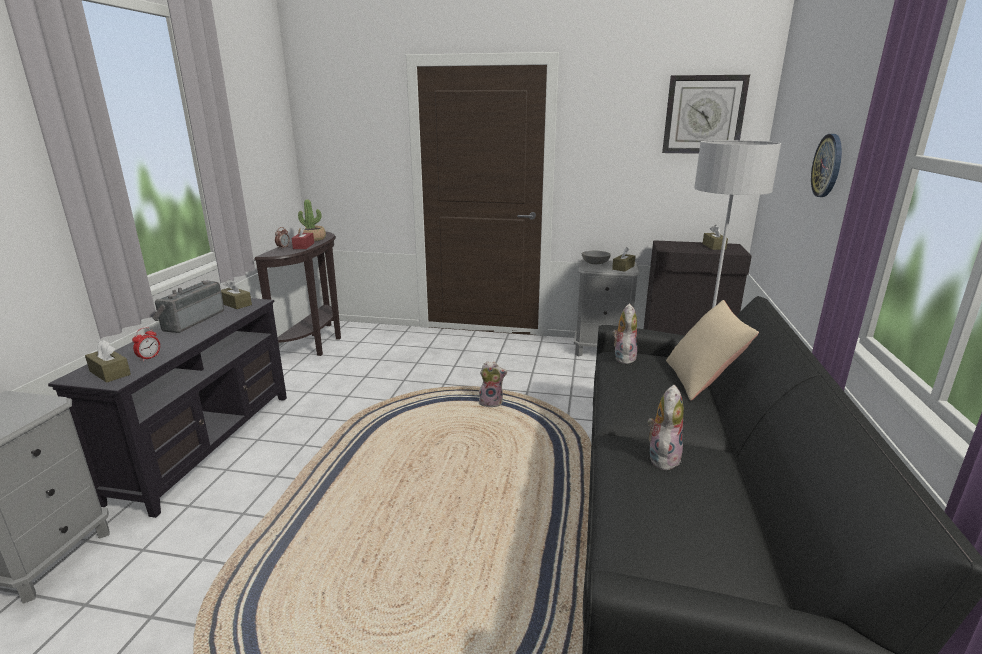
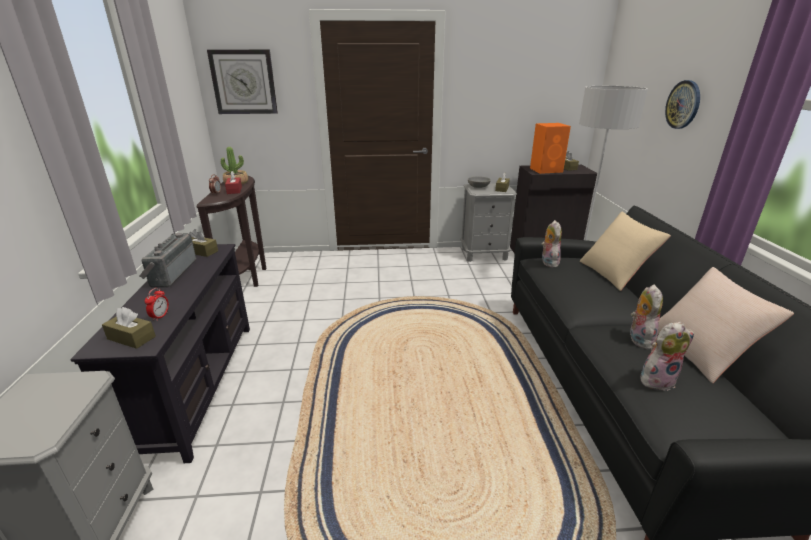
camera: 15 degrees left, 5 degrees up
(491, 403) = (426, 308): plush toy -> plush toy (657, 379)
(683, 247) = (547, 170): none -> orange speaker
(704, 115) = (557, 64): wall clock -> wall clock (244, 82)
(739, 485) = (701, 351): none -> beige pillow

